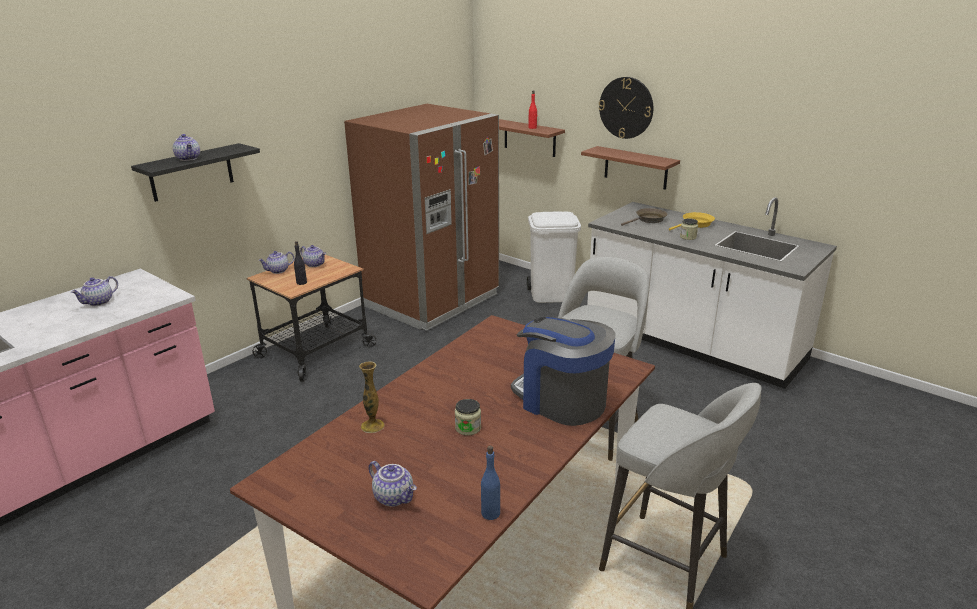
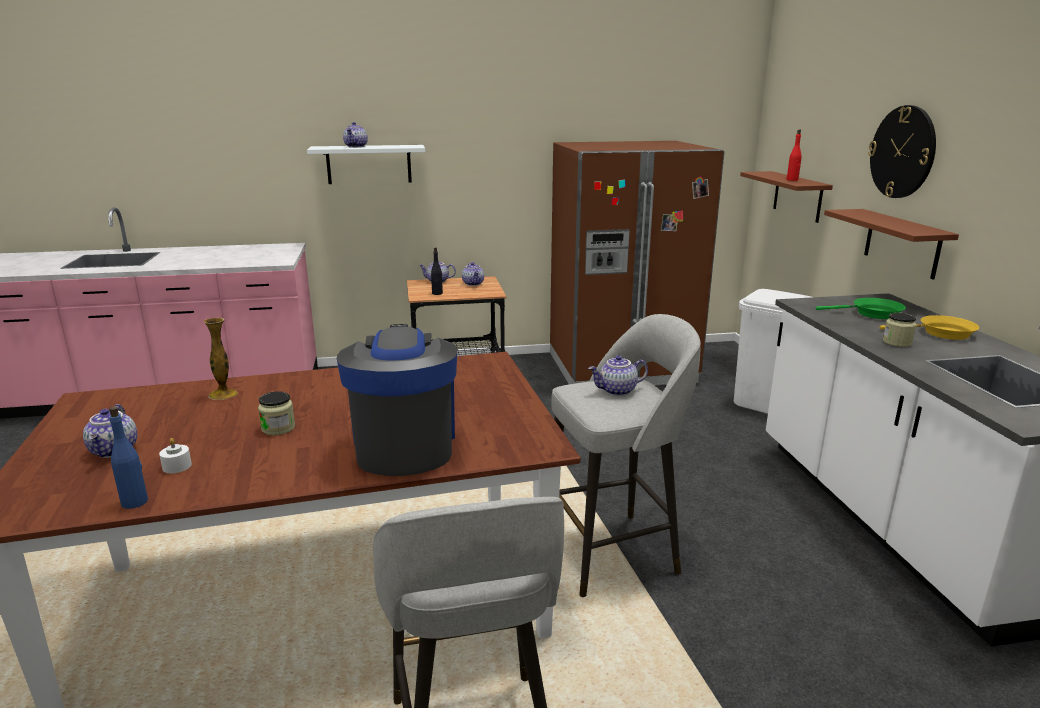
camera: 40 degrees right, 5 degrees down
(99, 302) = (236, 254): teapot -> teapot (617, 391)
(191, 172) = (369, 164): black shelf -> white shelf
(462, 482) = (177, 466): none -> white candle
(649, 220) = (872, 314): brown frying pan -> green frying pan

